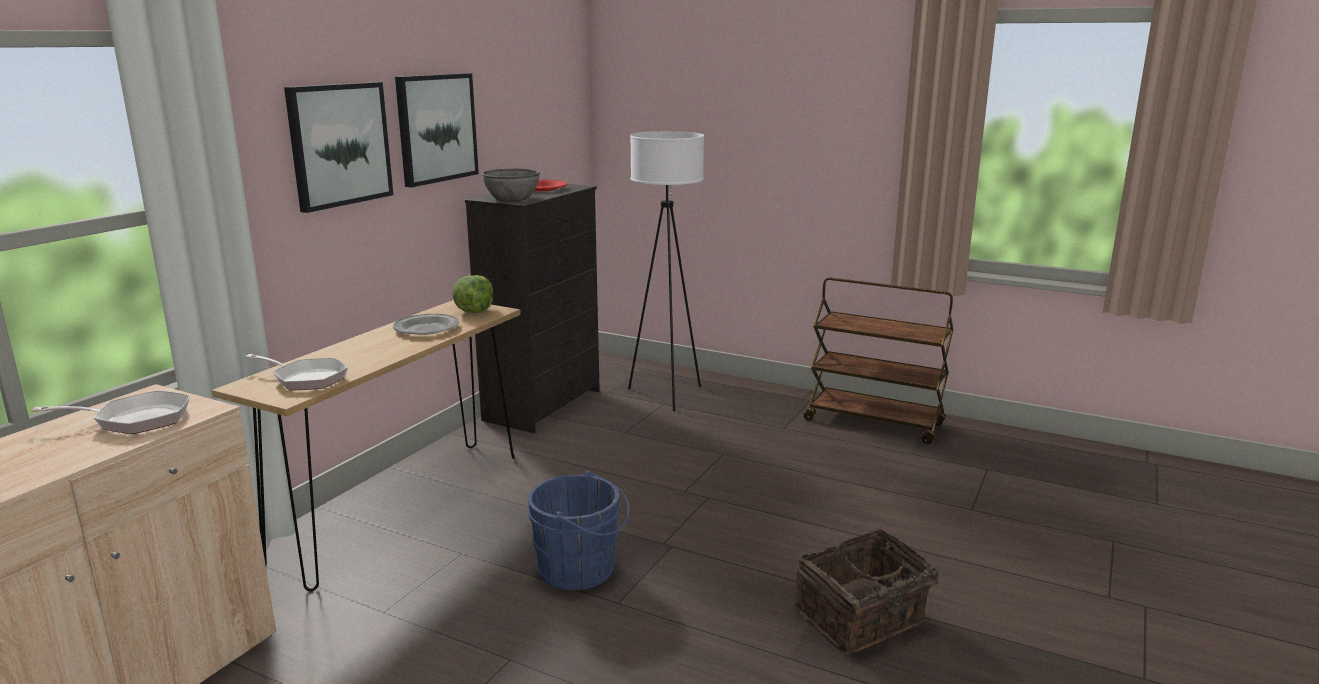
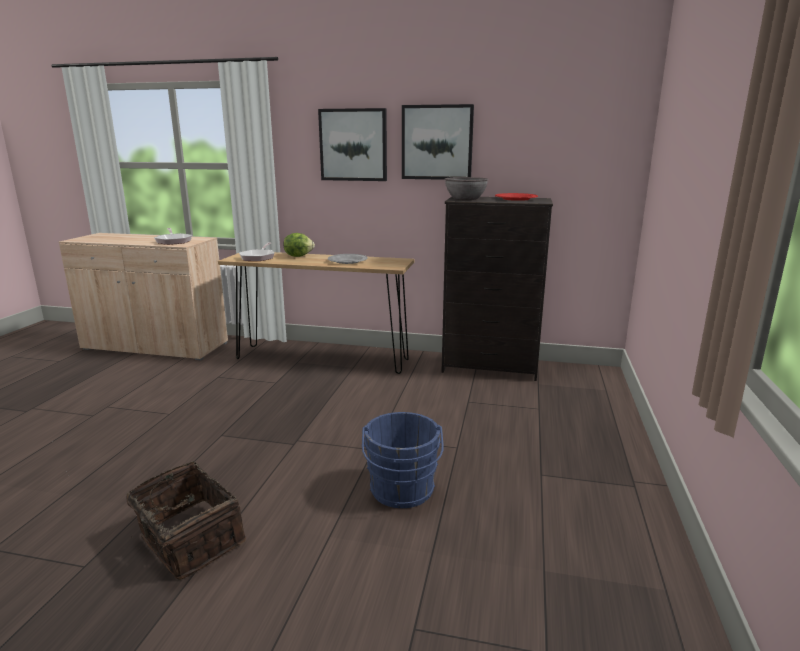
camera: 75 degrees right, 0 degrees up
(474, 311) = (388, 264): lettuce -> lettuce (298, 256)
(581, 569) = (260, 417): blue bucket -> blue bucket (402, 492)
(666, 395) = (559, 407): white floor lamp -> none
(875, 422) = (615, 538): brown cart -> none

